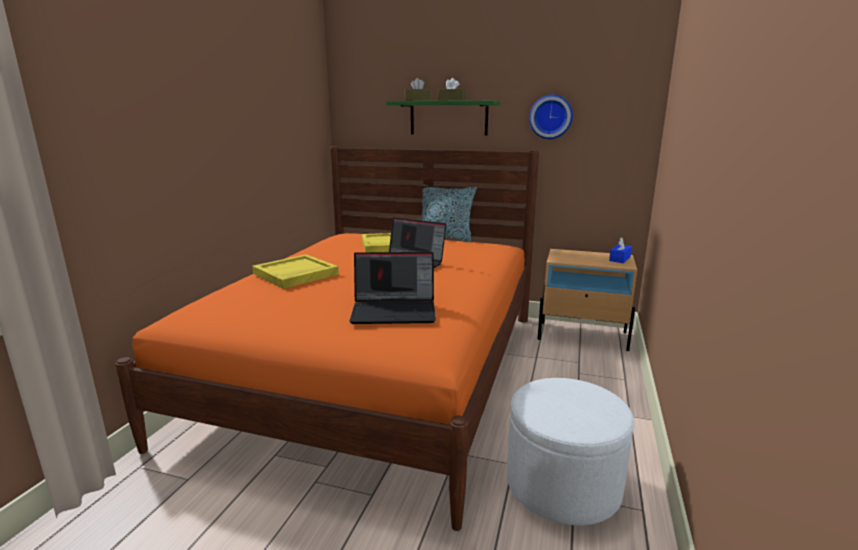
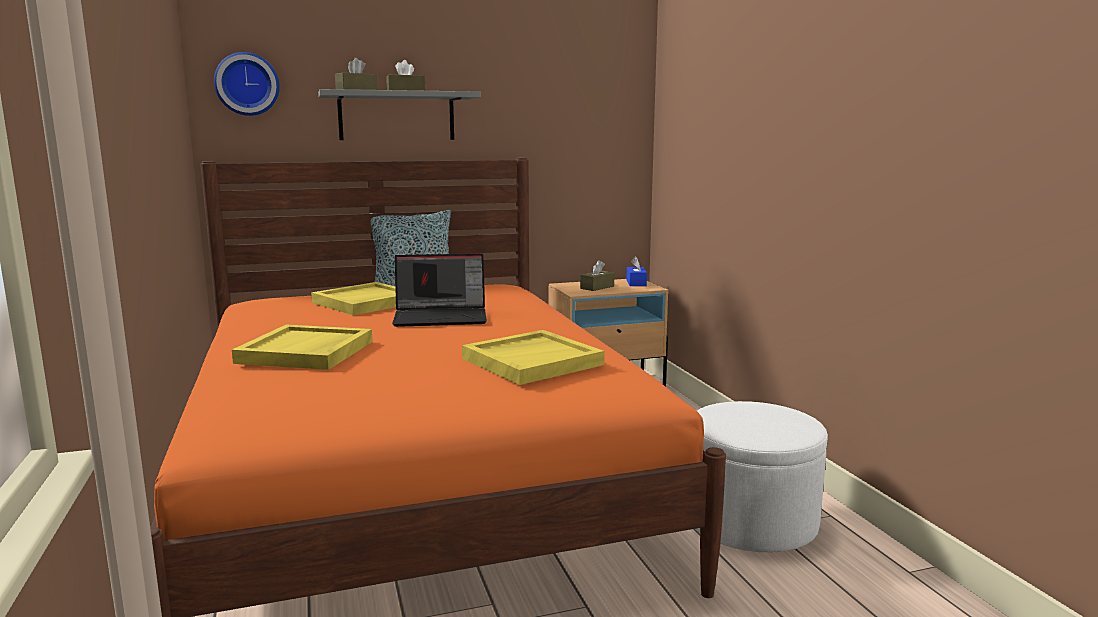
camera: 35 degrees left, 5 degrees down
(395, 311) = (532, 361): laptop -> yellow tray
(448, 118) = (397, 116): green shelf -> grey shelf
(551, 117) = (533, 115): wall clock -> wall clock (247, 84)
(580, 258) = (597, 287): none -> brown tissue box

